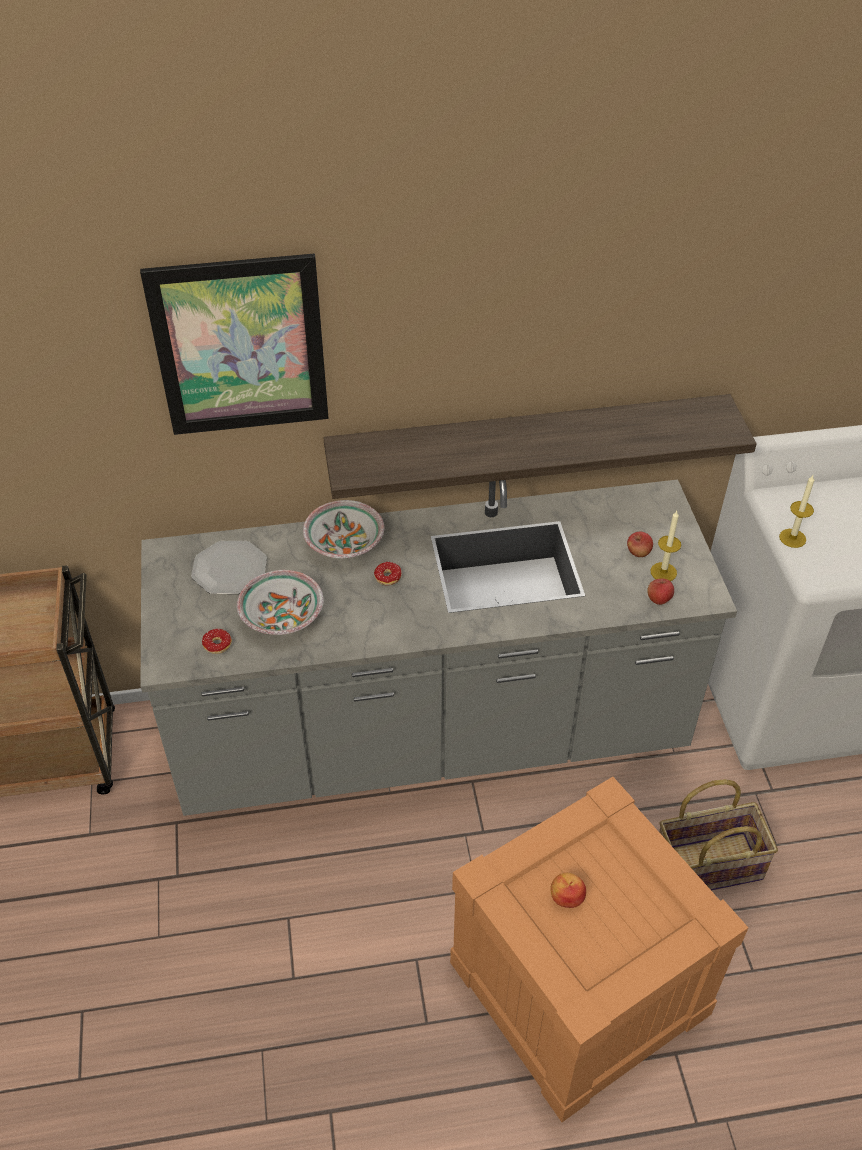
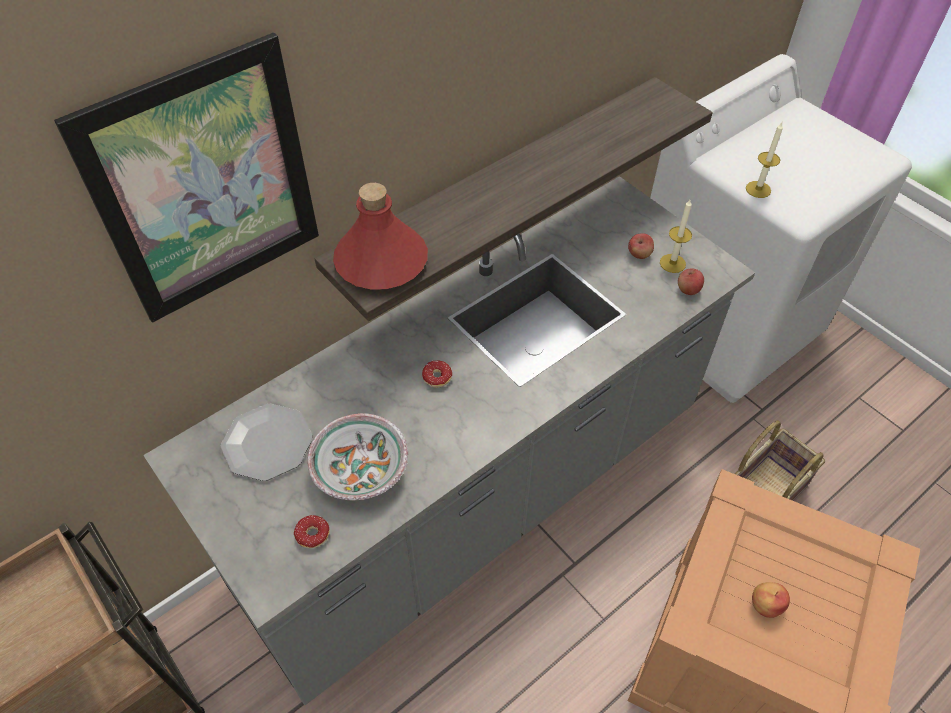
camera: 30 degrees left, 5 degrees up
(344, 544) = (370, 363): bowl -> none
(369, 458) = (380, 262): none -> red bottle

